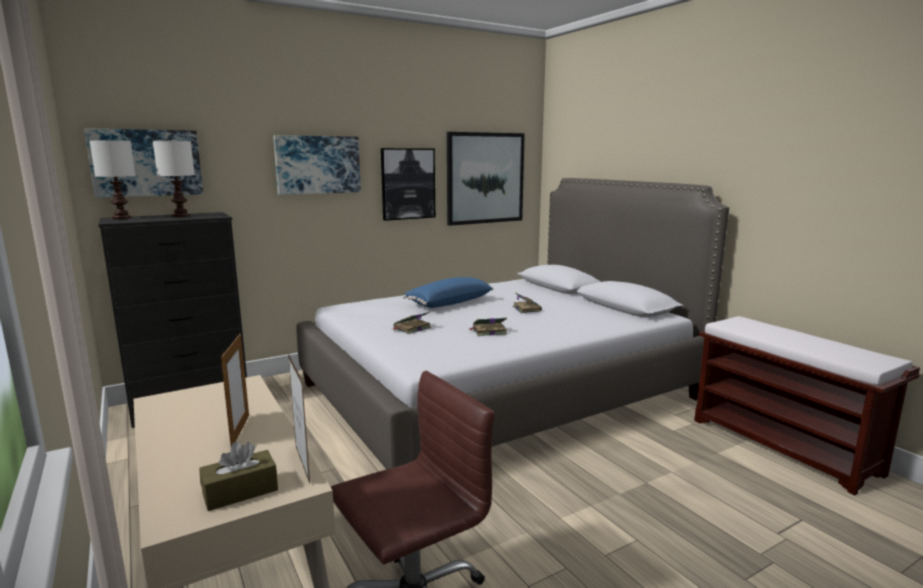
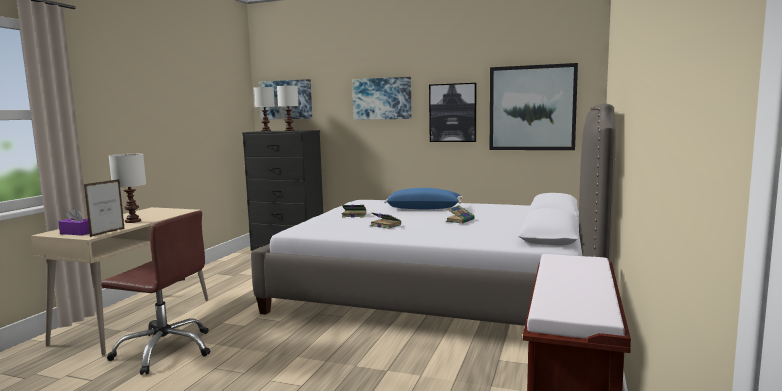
camera: 50 degrees right, 5 degrees down
(240, 430) = (133, 221): picture frame -> white table lamp
(240, 491) = (77, 233): brown tissue box -> purple tissue box

